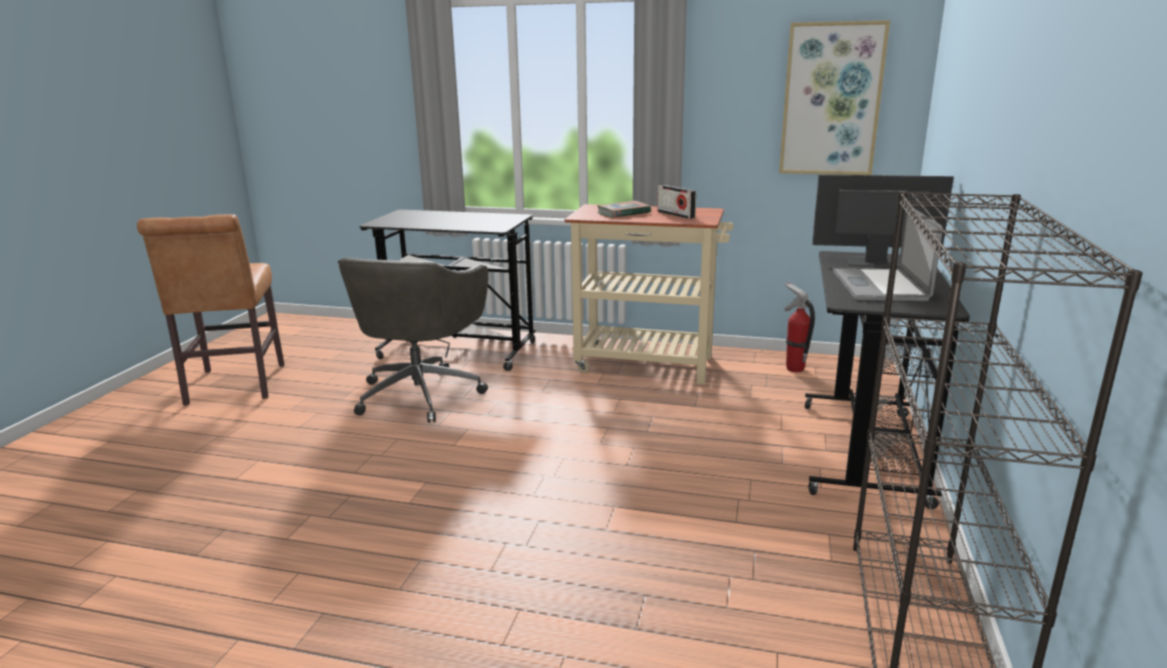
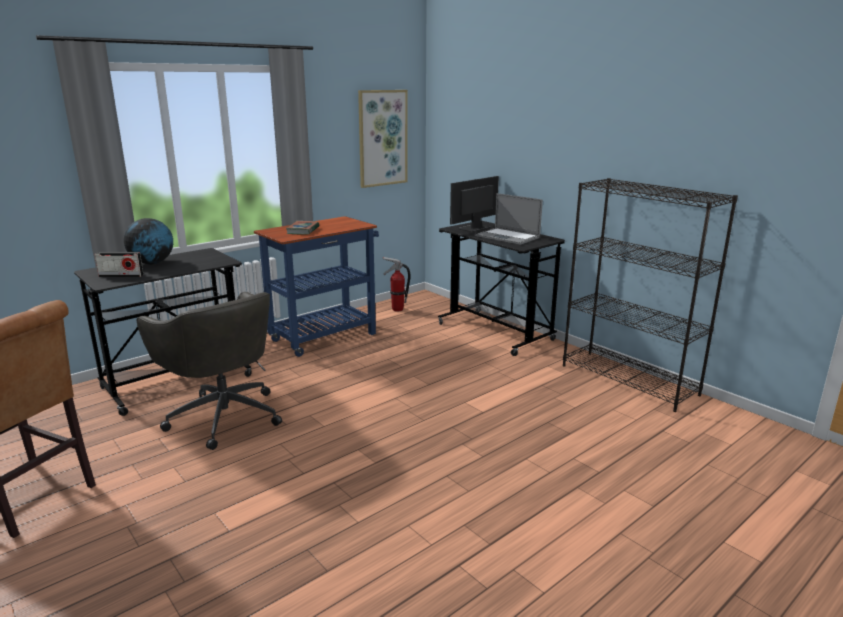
camera: 55 degrees left, 0 degrees up
(452, 216) = (152, 263): none -> globe
(647, 365) = (324, 337): beige cart -> blue cart
(676, 214) = (335, 224): radio -> radio (121, 276)

